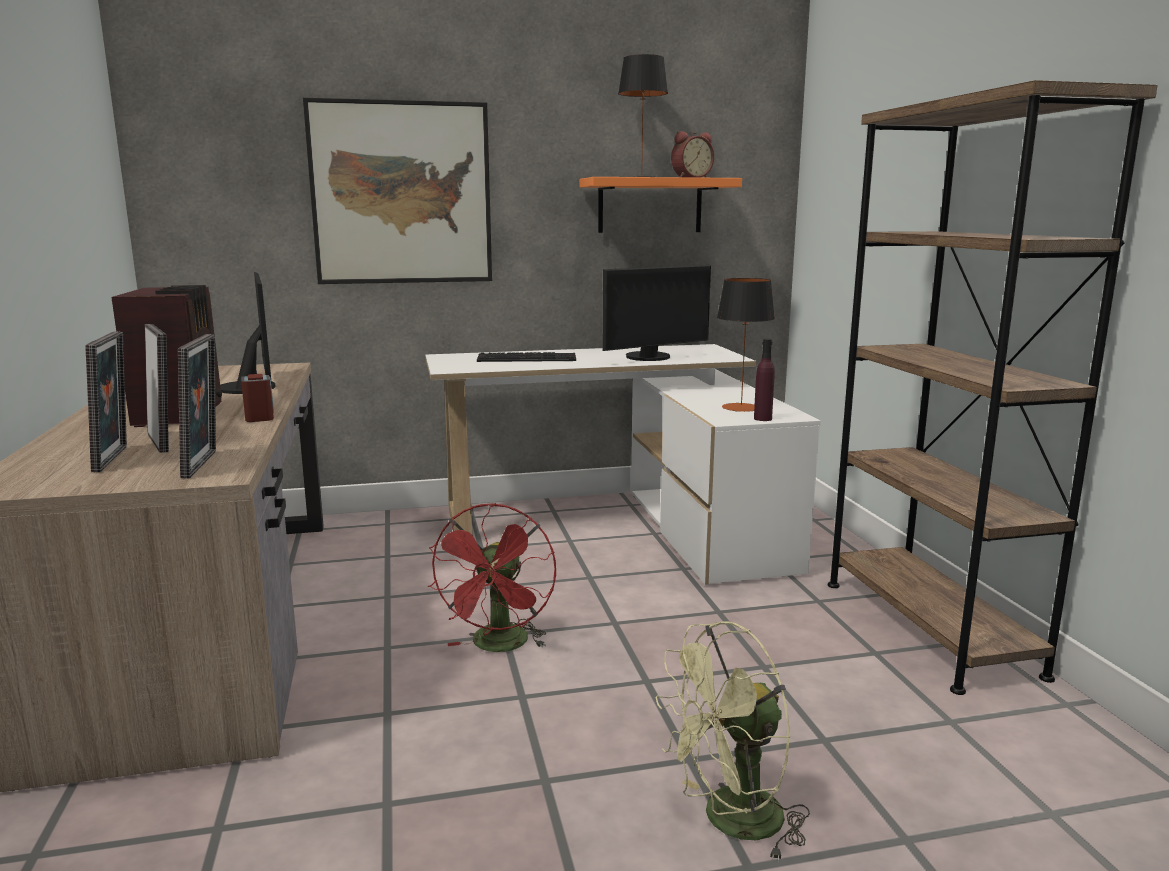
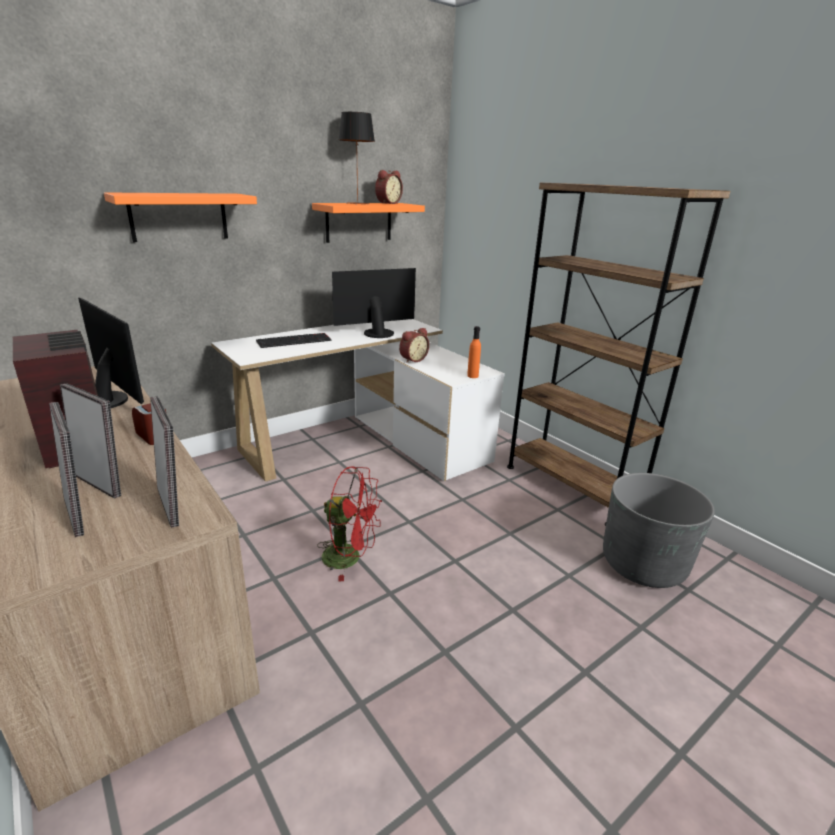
camera: 25 degrees left, 10 degrees up
(402, 193) = (179, 217): picture -> orange shelf
(499, 646) = (350, 558): red fan -> red fan turned 60 degrees counterclockwise
(651, 358) = (377, 333): monitor -> monitor turned 150 degrees counterclockwise
(690, 396) = (412, 359): none -> alarm clock
(730, 822) = (559, 646): green fan -> none
(741, 407) = (451, 367): table lamp -> none
(762, 419) = (472, 376): purple bottle -> orange bottle
(983, 757) = (643, 564): none -> grey planter

